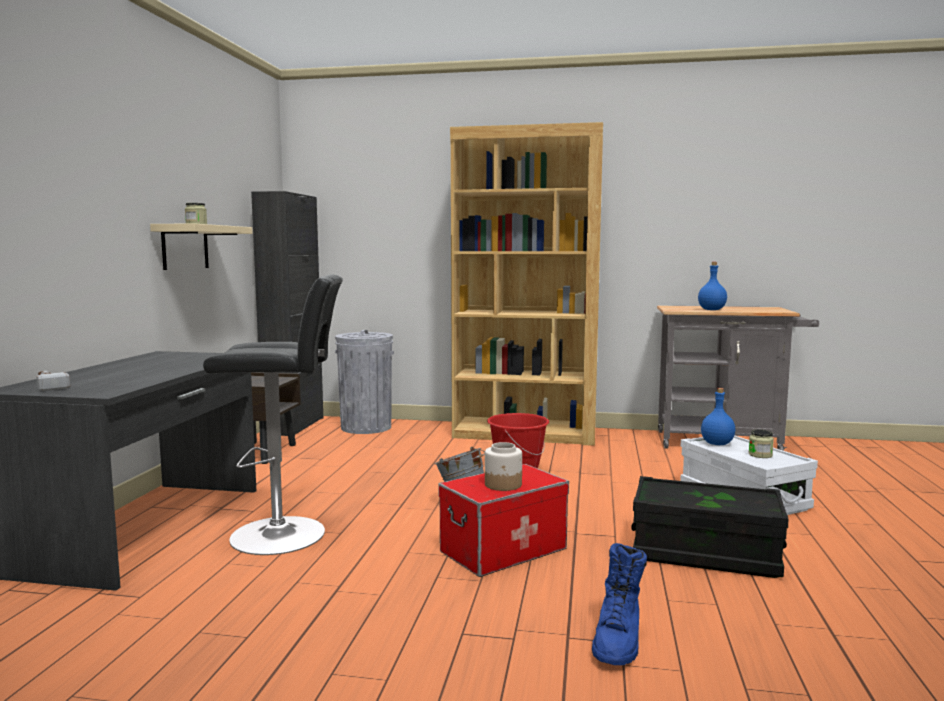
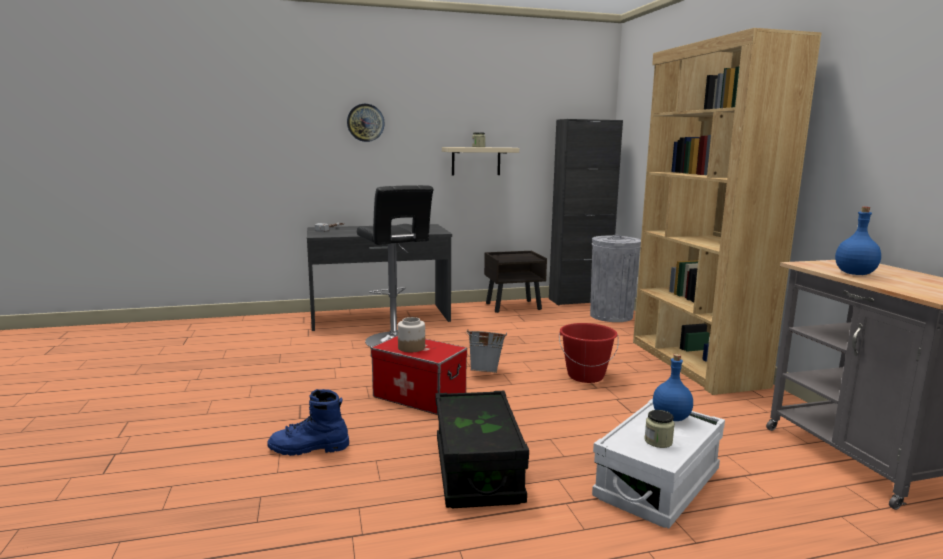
camera: 65 degrees right, 5 degrees up
(53, 173) = (365, 122): none -> wall clock

